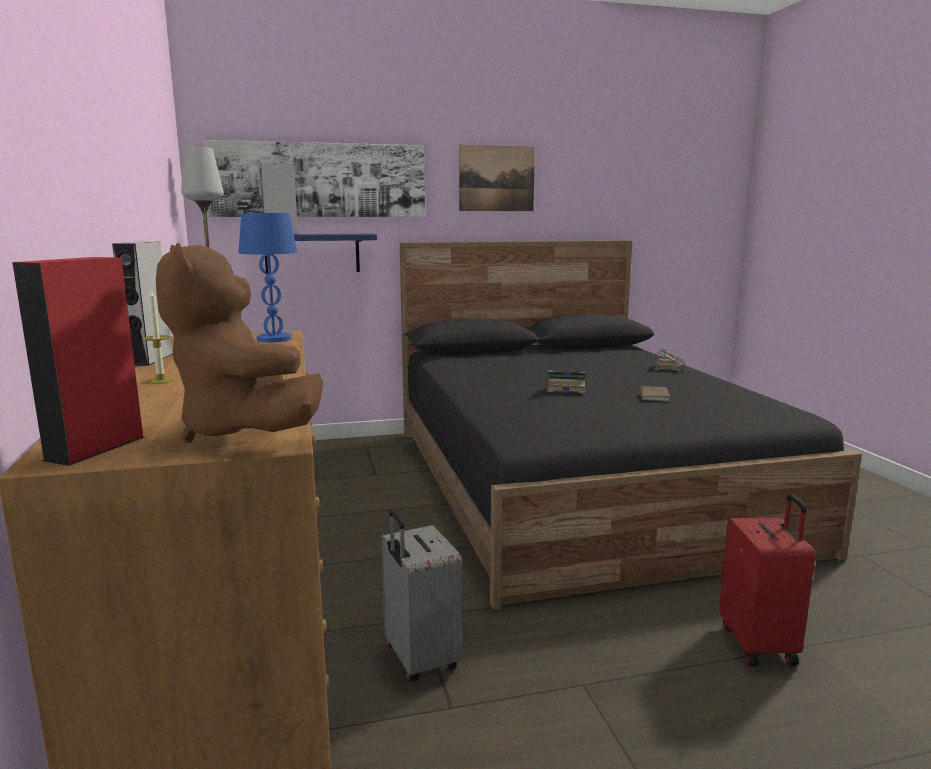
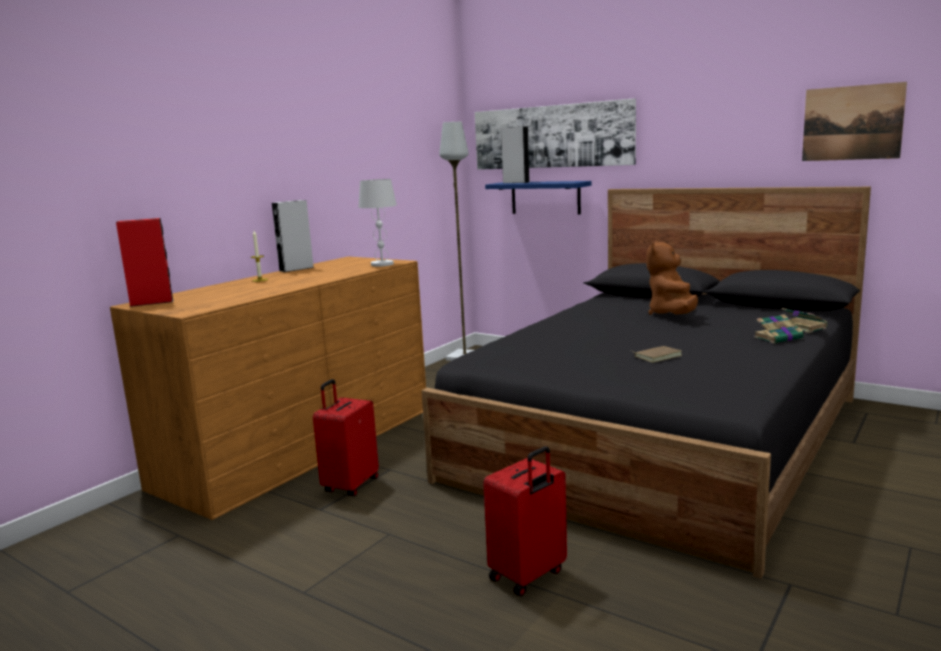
camera: 50 degrees right, 0 degrees up
(243, 432) = (195, 306): brown plush toy -> brown plush toy (672, 314)
(274, 339) = (382, 264): blue table lamp -> white table lamp
(419, 659) = (350, 485): grey suitcase -> red suitcase
(496, 178) = (708, 124): picture -> picture (852, 123)
(565, 388) = (594, 335): book -> book (801, 327)

